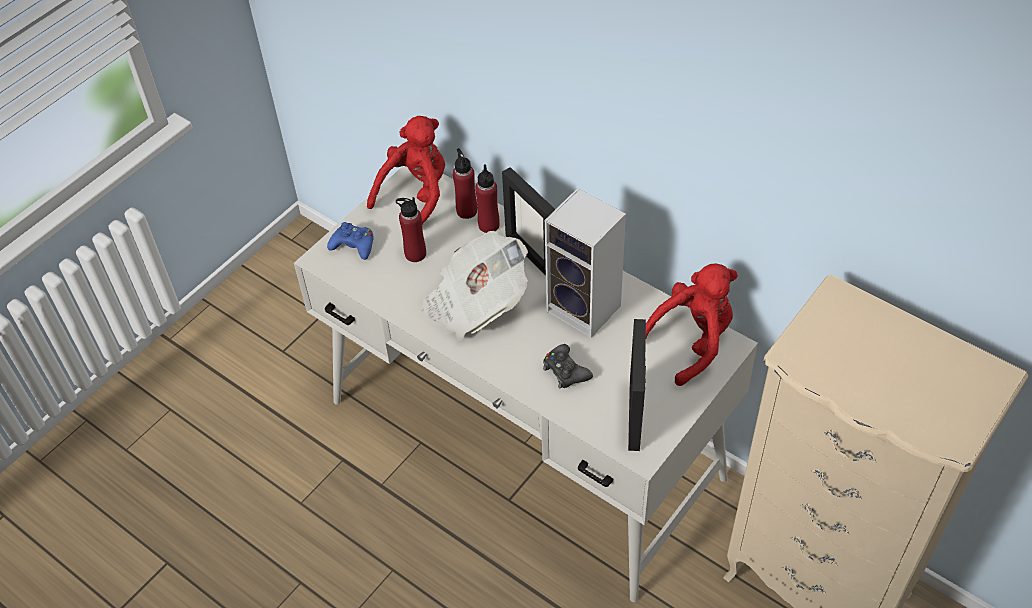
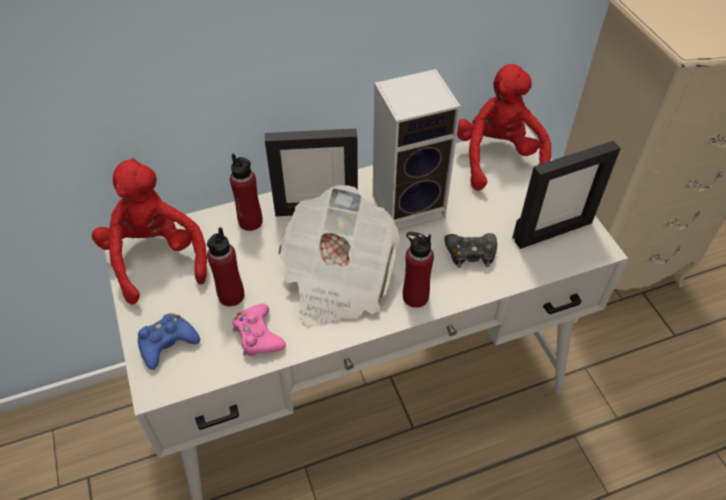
camera: 60 degrees left, 0 degrees up
(393, 287) = (258, 336): none -> pink game controller
(467, 211) = (216, 228): red bottle -> red bottle (415, 296)
(636, 415) = (552, 230): picture frame -> picture frame turned 60 degrees counterclockwise

